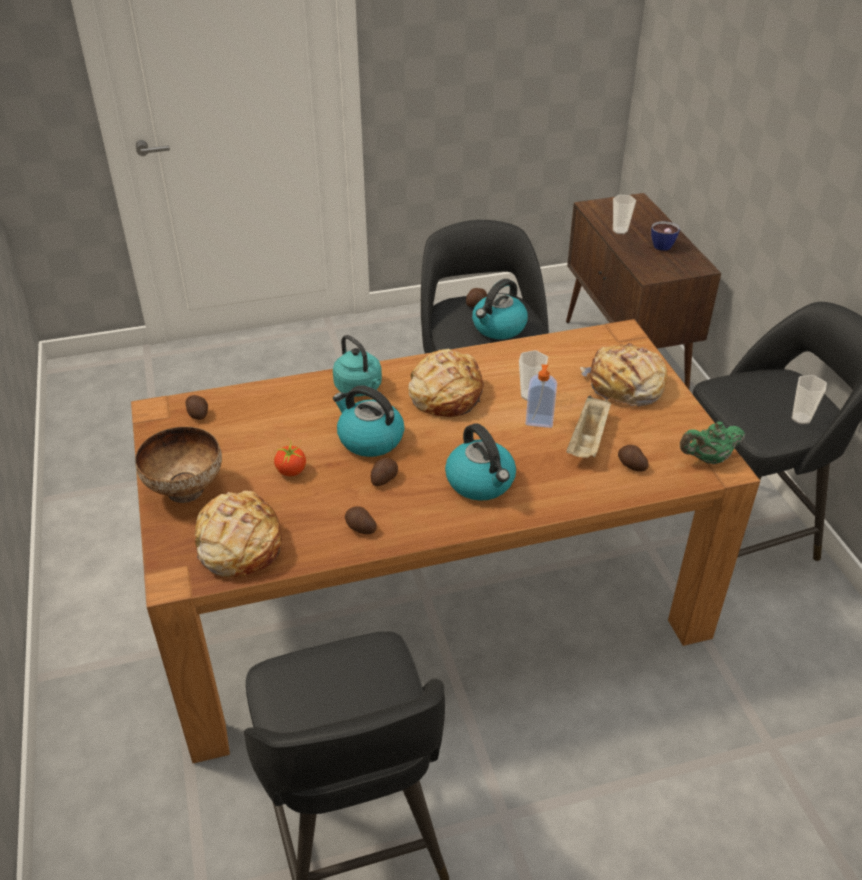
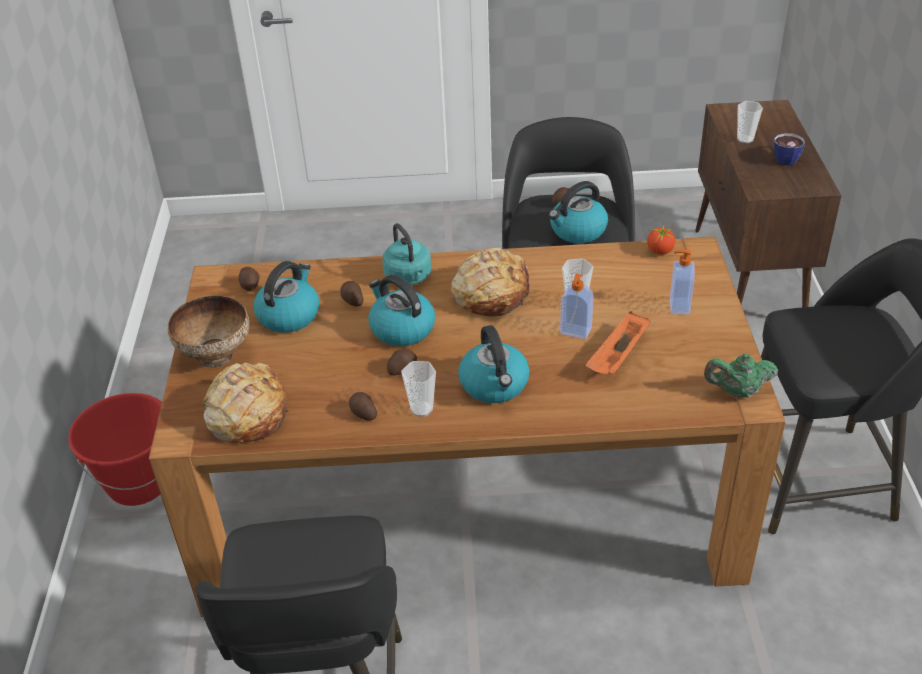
camera: 15 degrees right, 0 degrees up
(87, 635) = (138, 483): none -> red bucket
(249, 439) = (289, 315): none -> kettle
(291, 471) = (317, 350): tomato -> tomato (660, 250)
(588, 440) = (618, 357): beige tray -> orange tray
(625, 386) = (678, 306): bread -> soap dispenser
(631, 465) = (653, 388): potato -> potato (352, 300)
(800, 418) = (869, 362): cup -> cup (421, 409)

